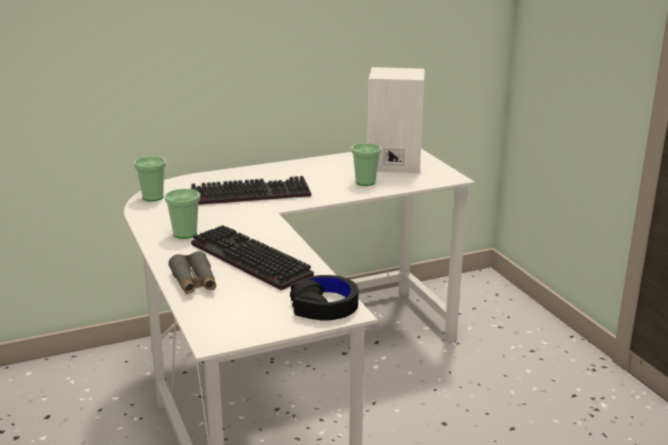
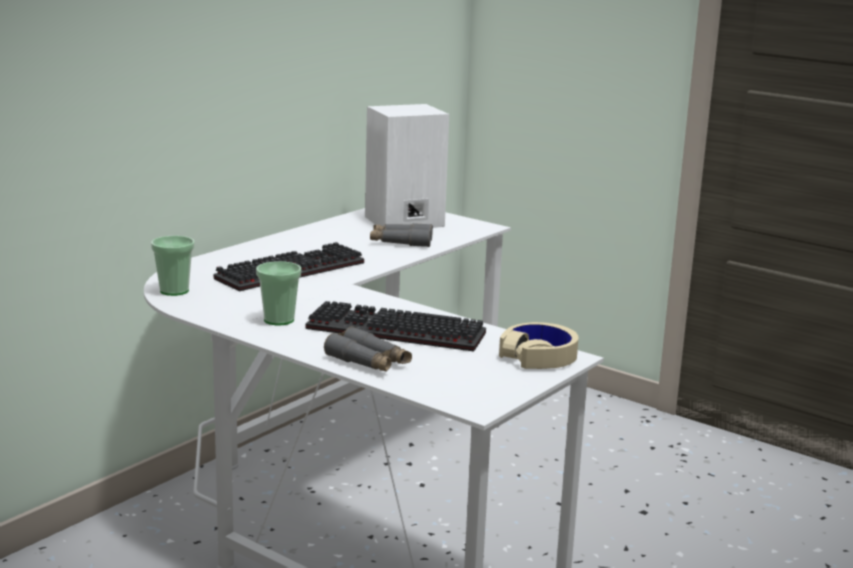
camera: 30 degrees left, 5 degrees down
(324, 306) = (538, 357): black headphones -> beige headphones
(365, 182) = (401, 242): cup -> grey binoculars

